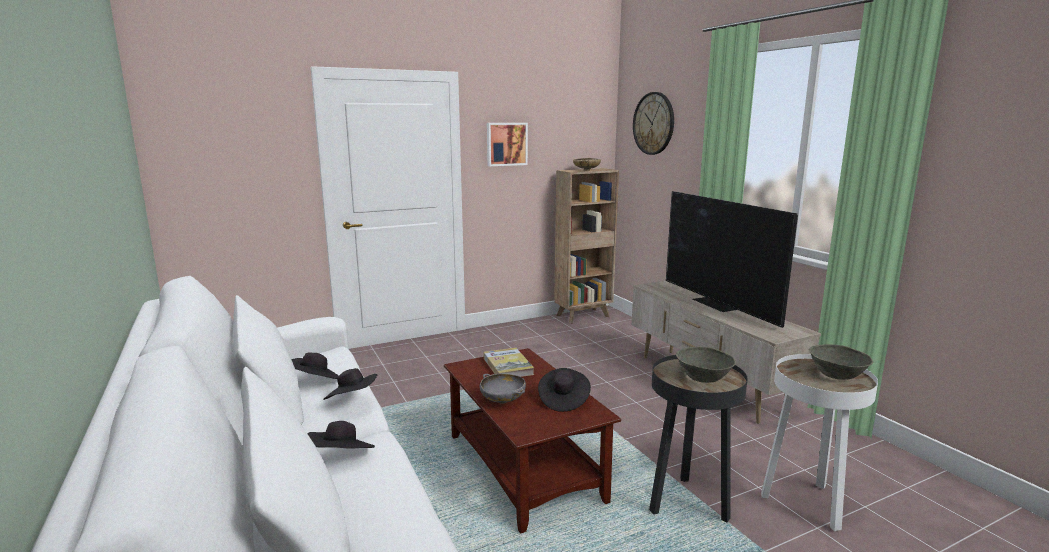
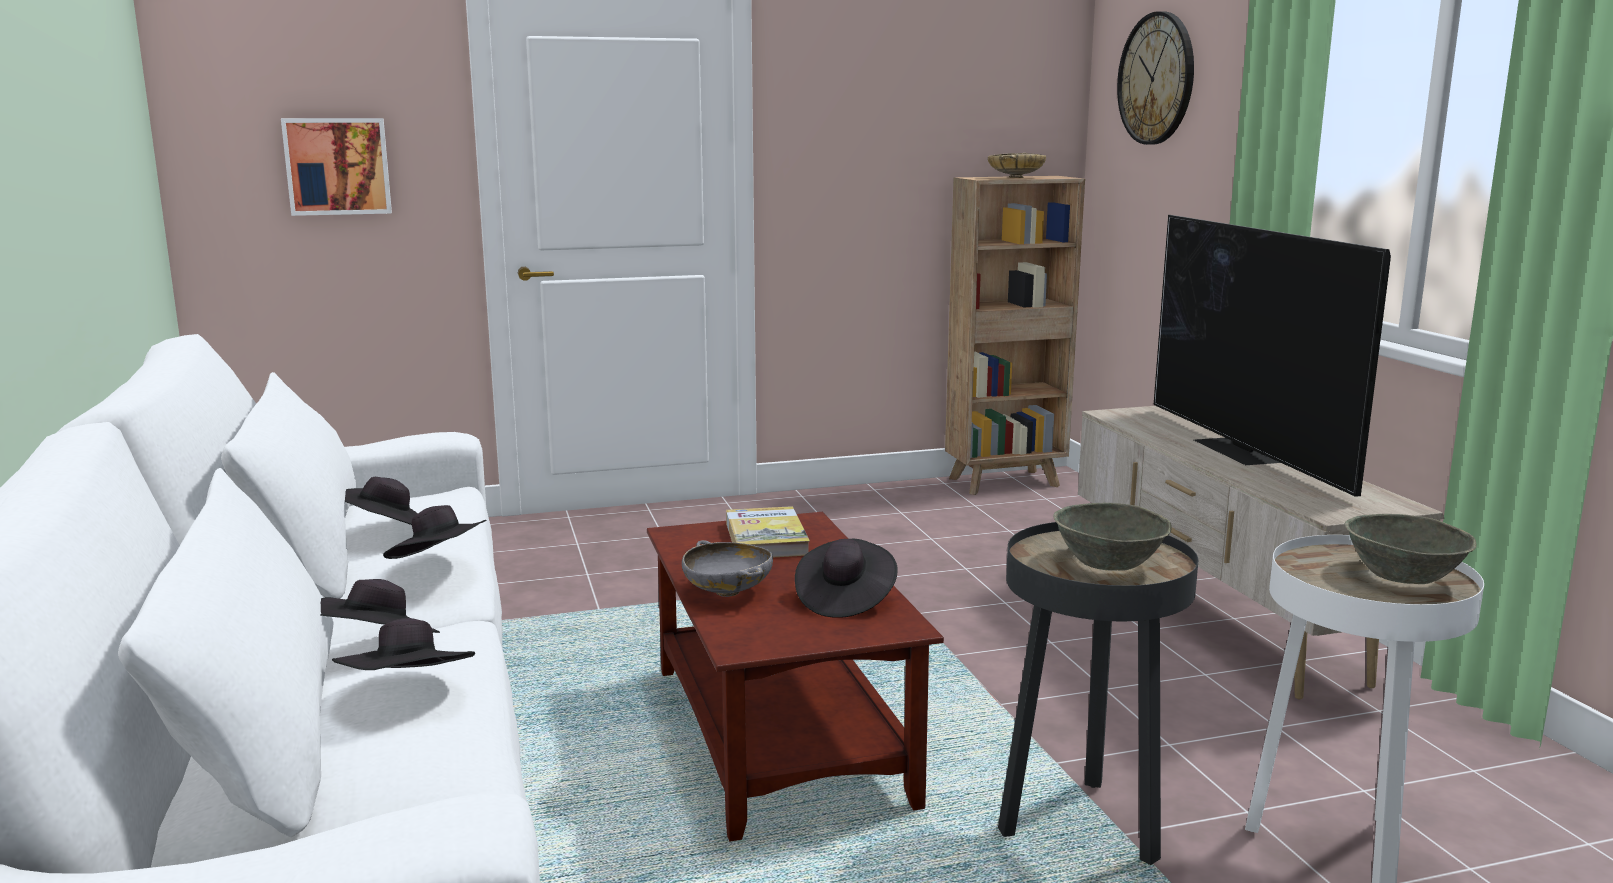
camera: 10 degrees right, 0 degrees up
(374, 488) = (409, 692): none -> black hat
(506, 144) = (848, 121): picture -> picture (338, 166)

